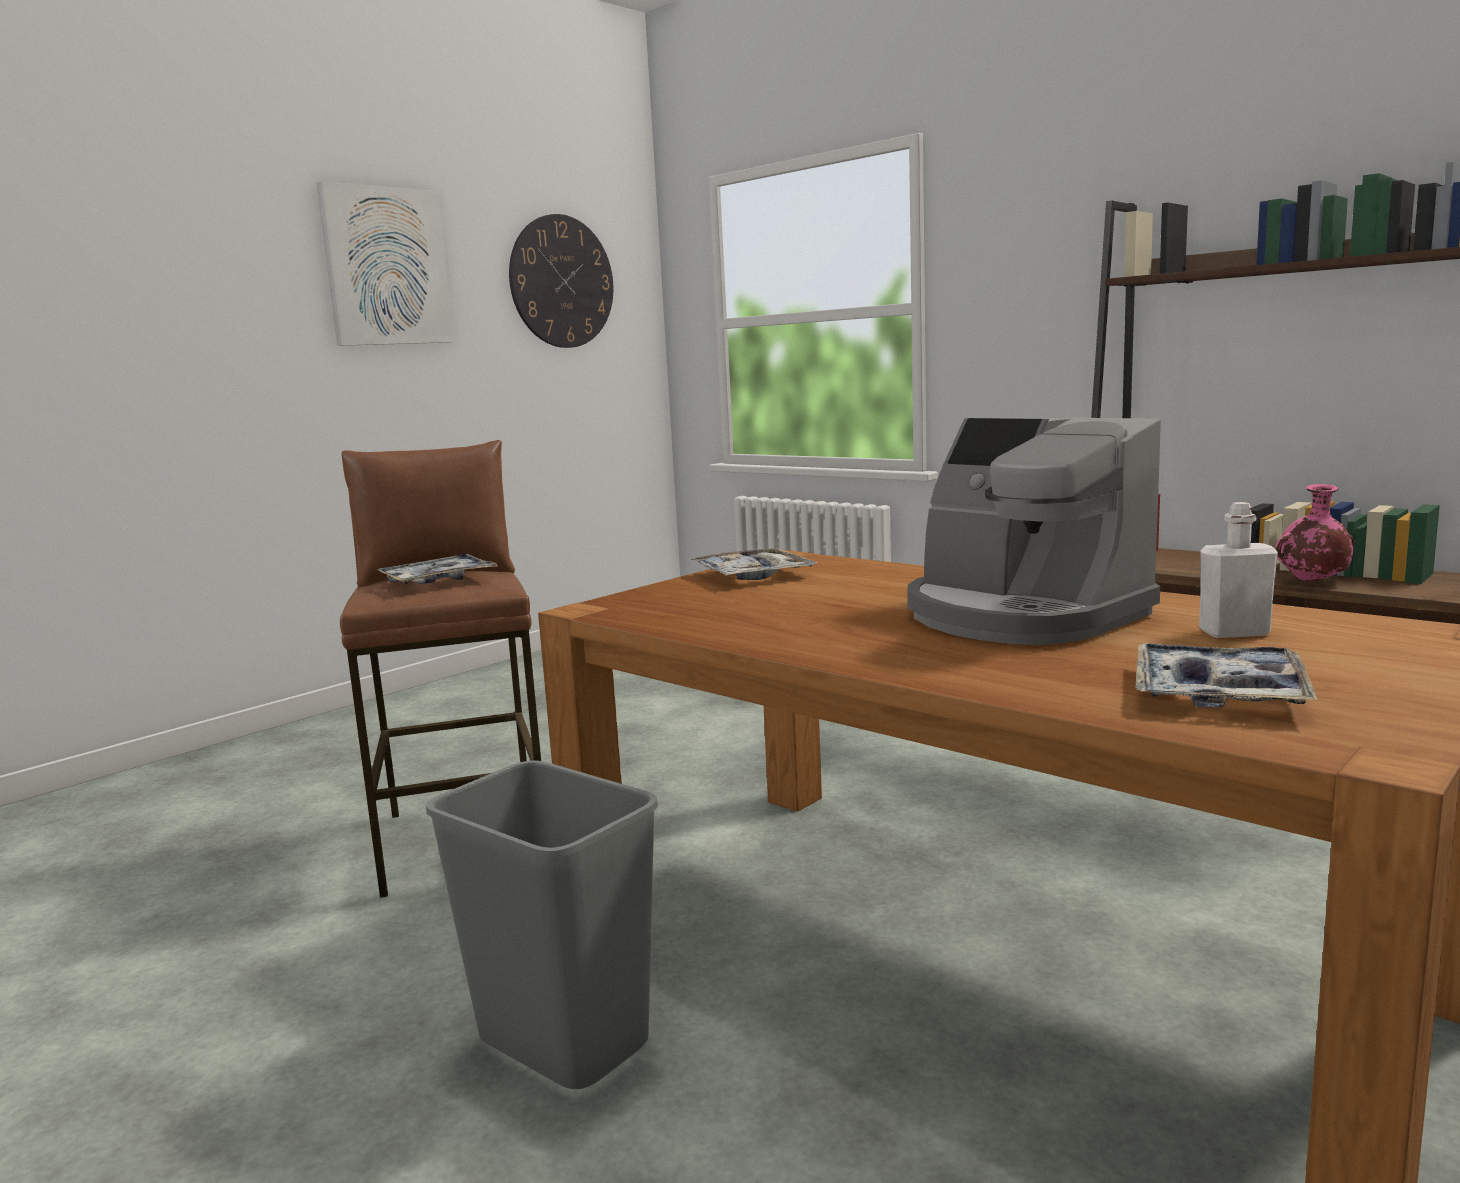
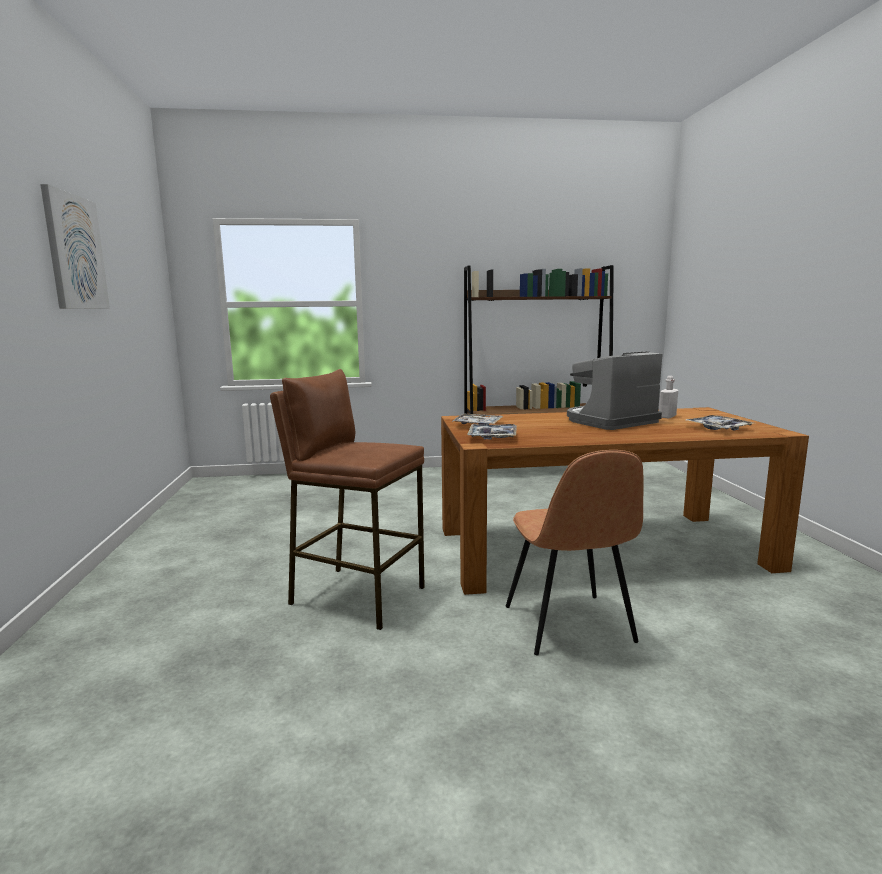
camera: 50 degrees left, 0 degrees up
(437, 581) = (361, 448): tray -> tray (492, 437)
(560, 1044) = (569, 625): grey trash can -> brown chair
(562, 282) = (139, 272): wall clock -> none
(1021, 615) = (610, 421): coffee machine -> coffee machine turned 150 degrees clockwise
(1311, 582) = (555, 410): pink vase -> none

